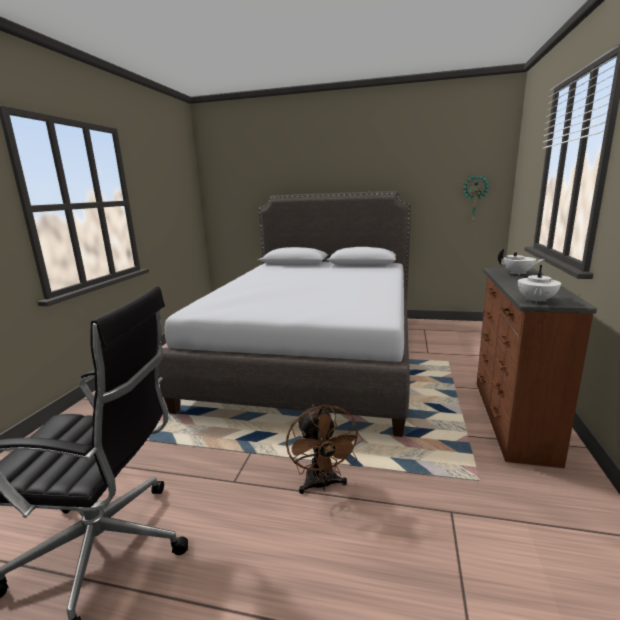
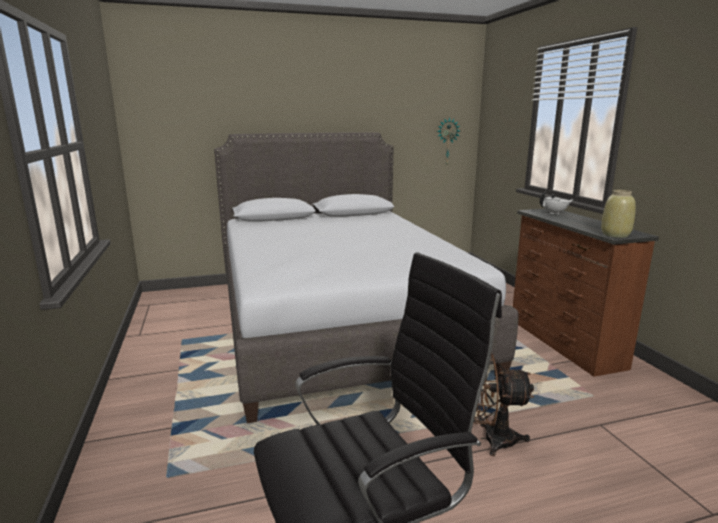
camera: 30 degrees left, 0 degrees up
(322, 485) = (491, 439): brown fan -> brown fan turned 135 degrees clockwise
(535, 301) = (615, 235): white teapot -> beige vase

